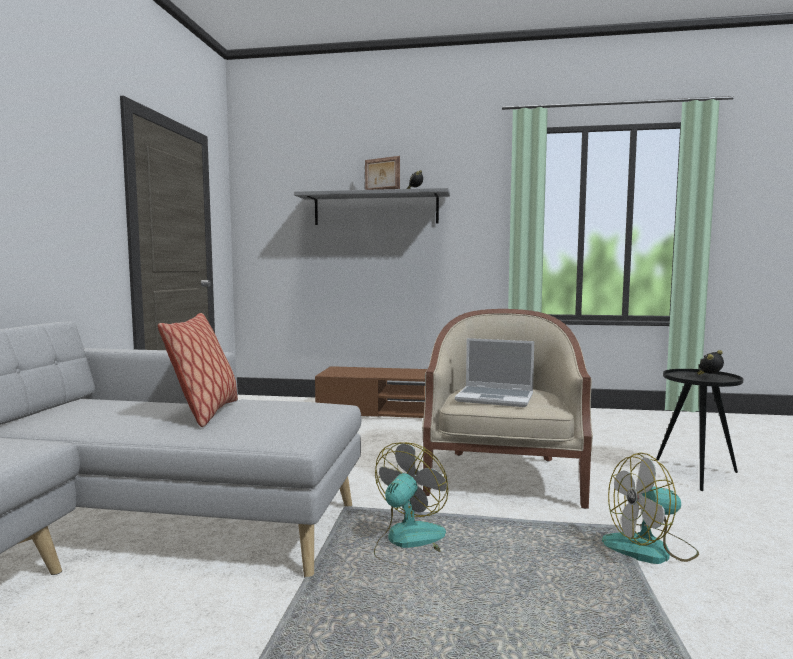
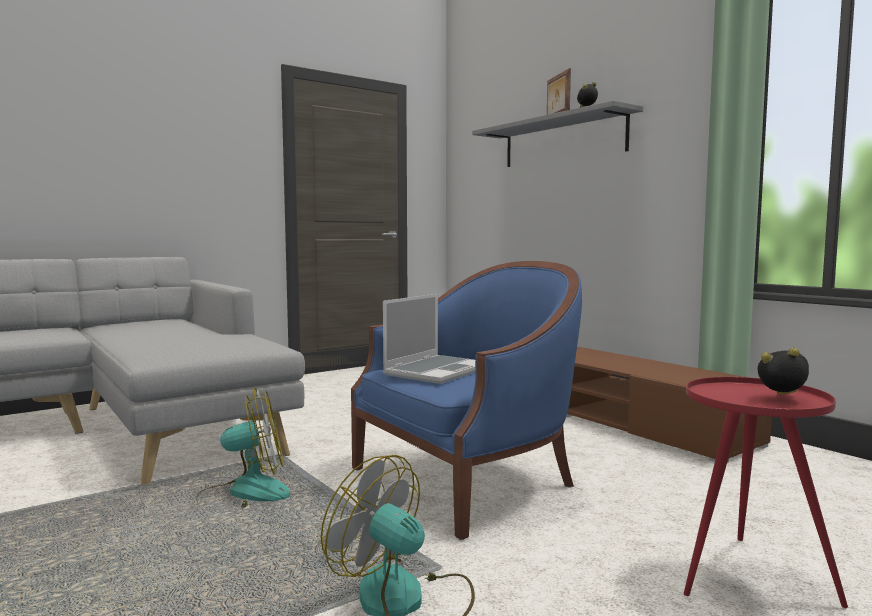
camera: 45 degrees right, 0 degrees up
(205, 413) = (183, 336): pillow -> none
(496, 398) = (437, 371): laptop -> laptop turned 120 degrees counterclockwise
(503, 477) = (468, 482): beige armchair -> blue armchair
(695, 474) = (746, 577): black side table -> red side table

